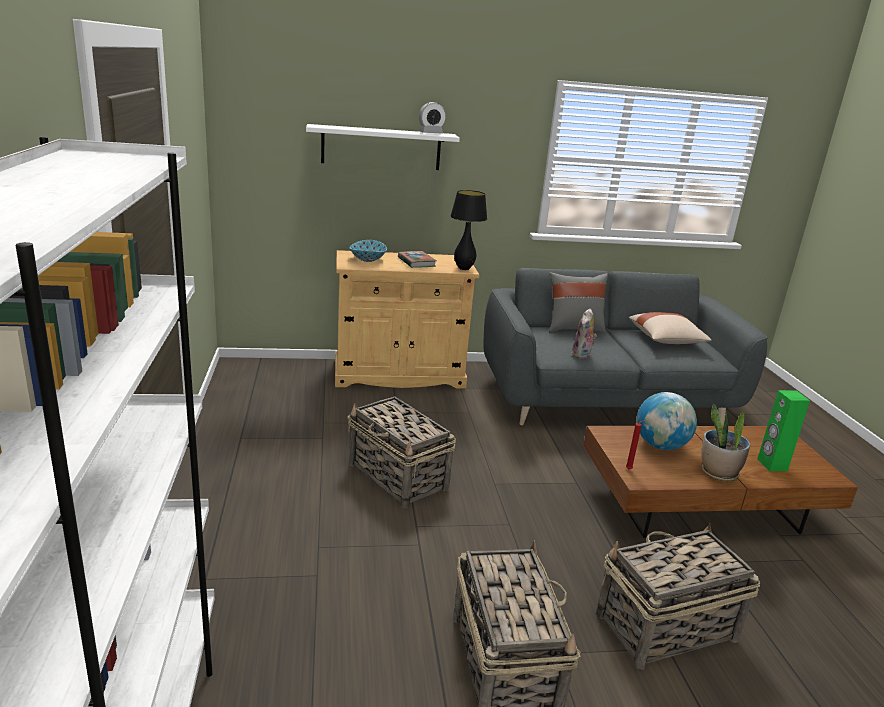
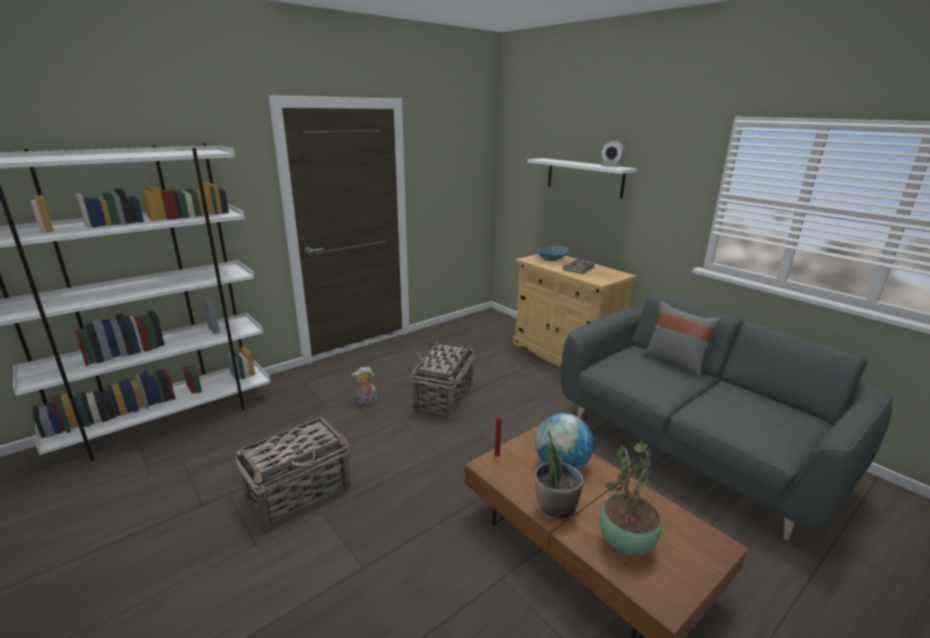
camera: 60 degrees right, 0 degrees up
(464, 268) = (601, 280): black table lamp -> none
(582, 355) = (629, 378): plush toy -> plush toy (366, 402)
(664, 627) = (385, 561): basket -> none
(666, 340) = (754, 410): beige pillow -> none
(771, 465) = (625, 546): green speaker -> potted plant

